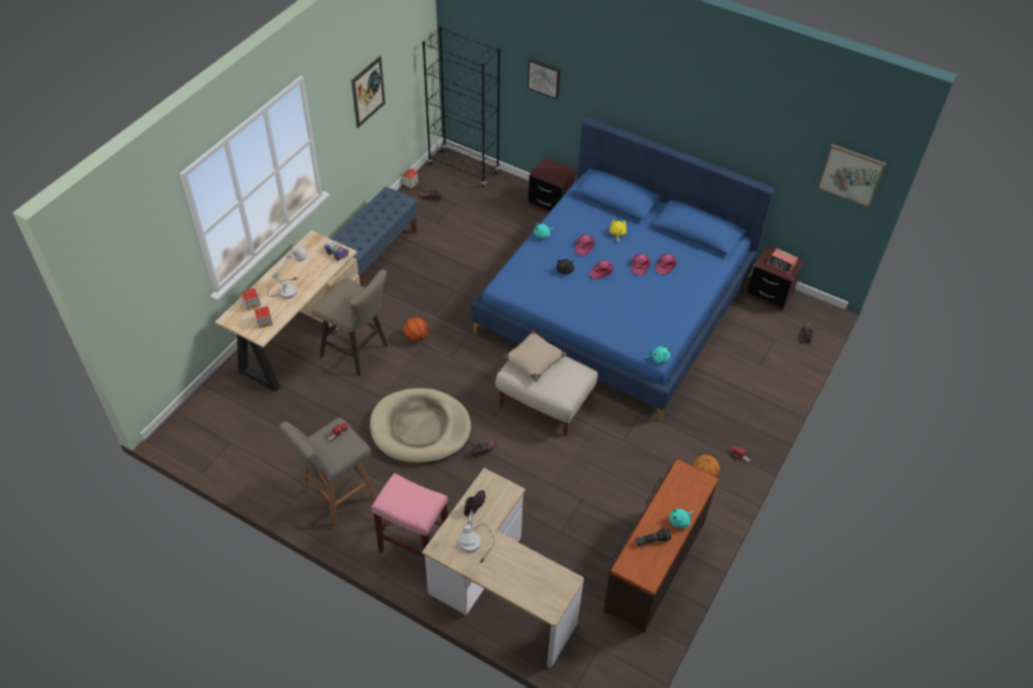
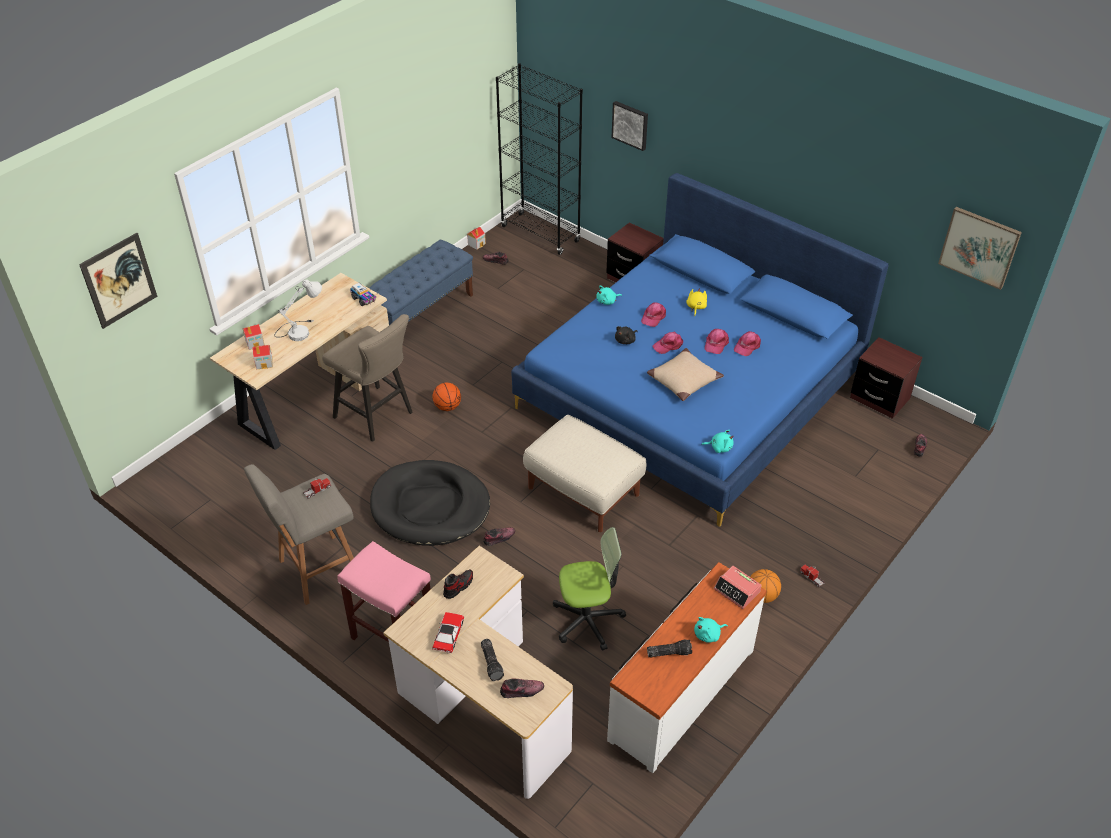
camera: 10 degrees right, 5 degrees down
(368, 92) = (424, 124): picture -> picture (119, 280)
(420, 429) = (430, 507): beige dog bed -> black dog bed
(475, 547) = (448, 635): white table lamp -> toy car
(516, 567) = (492, 663): none -> flashlight
(534, 359) = (571, 437): beige pillow -> beige pillow (683, 380)
(544, 587) = (521, 691): none -> shoe
(569, 512) = (587, 620): none -> office chair
(653, 564) = (680, 693): brown dresser -> white dresser
(782, 264) = (894, 358): alarm clock -> alarm clock (737, 591)

